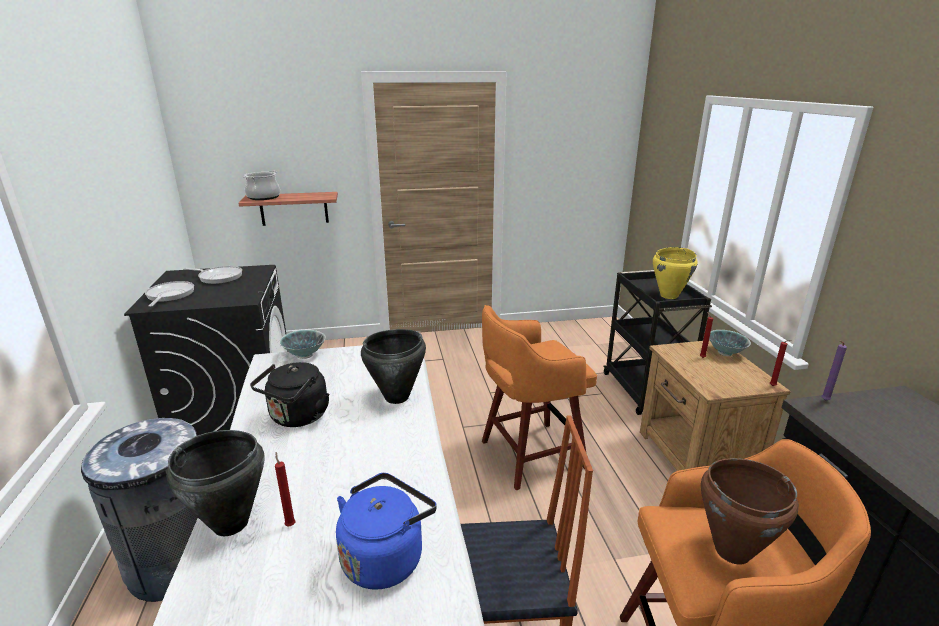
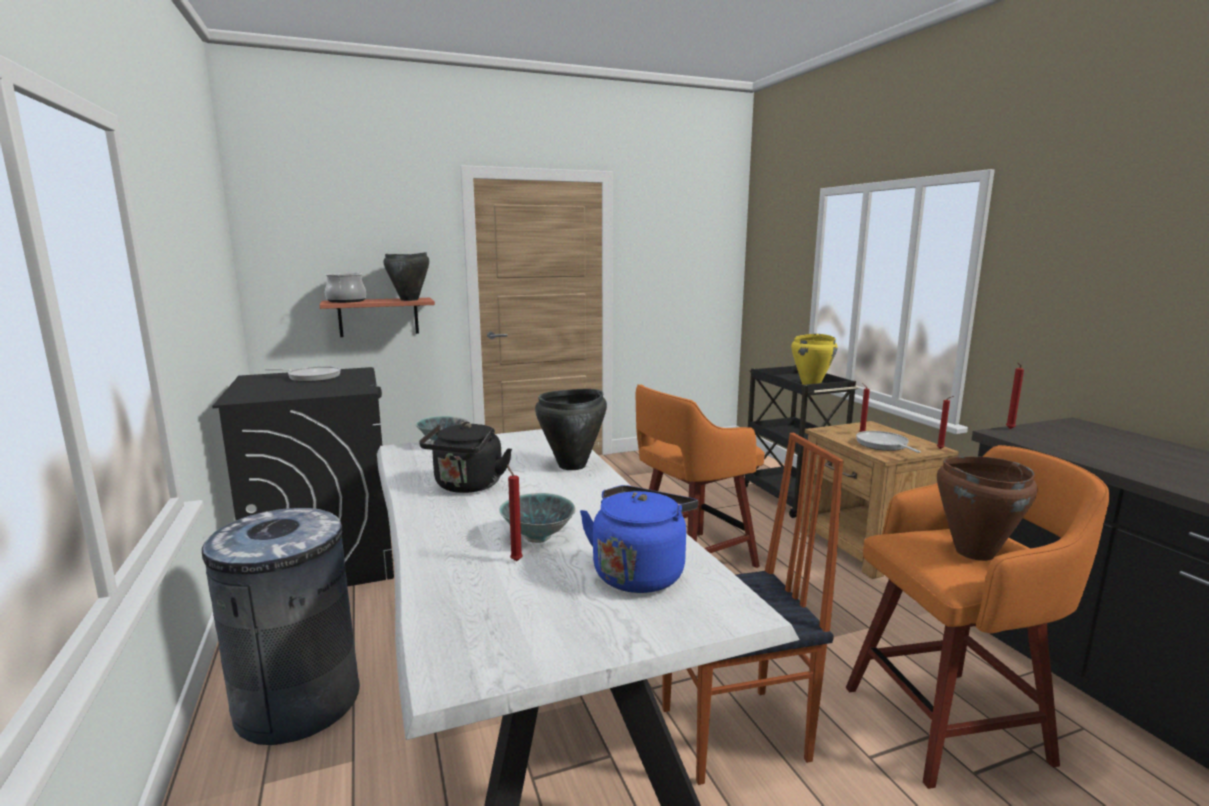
camera: 10 degrees left, 10 degrees down
(169, 296) = (260, 391): frying pan -> frying pan (883, 445)
(231, 524) = (445, 566): black cooking pot -> black cooking pot (409, 300)
(725, 353) = (882, 429): bowl -> bowl (537, 537)
(824, 400) = (1009, 429): purple candle -> red candle

